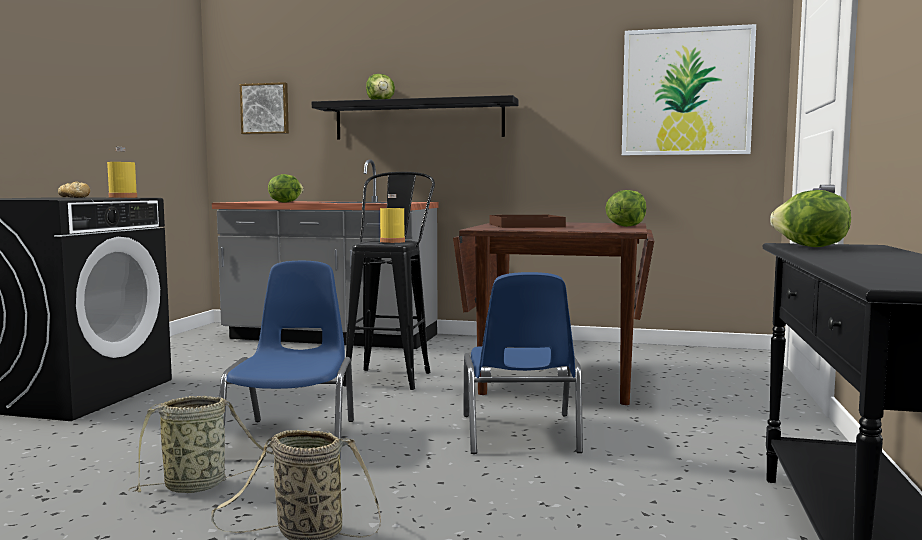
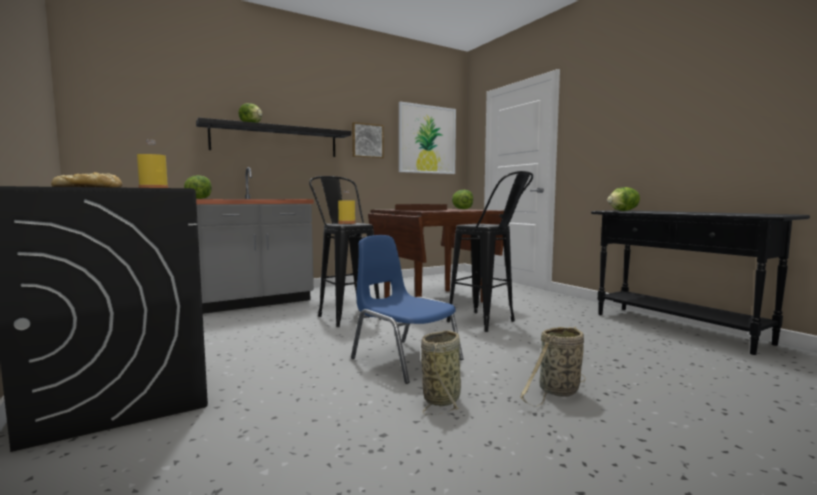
camera: 45 degrees left, 0 degrees up
(265, 109) = (133, 118): picture -> picture (367, 141)
(520, 434) = (489, 324): blue chair -> black stool

